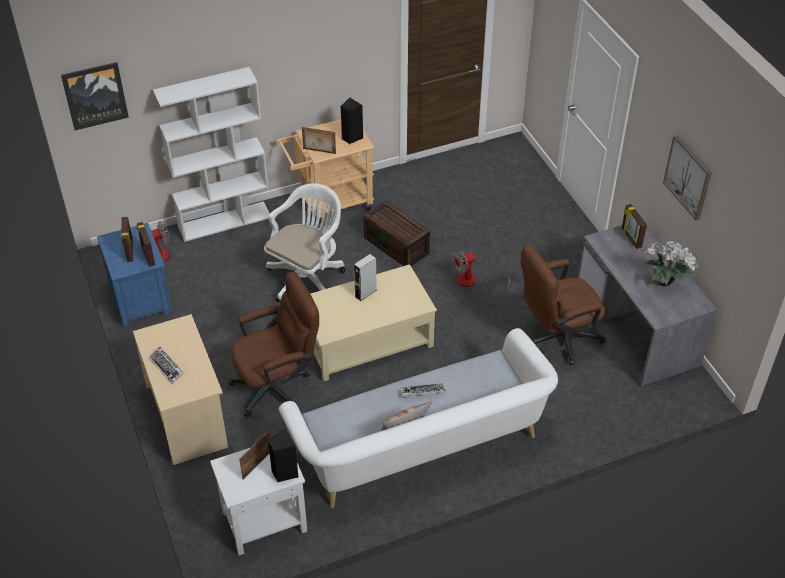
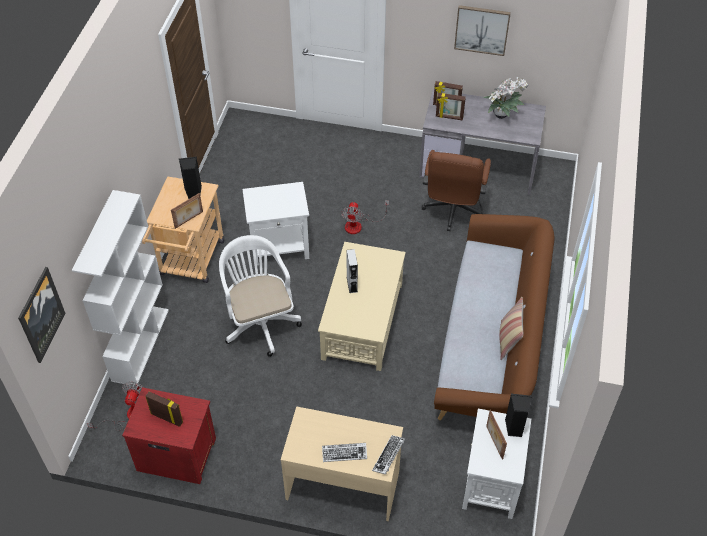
camera: 55 degrees left, 5 degrees up
(141, 298) = (176, 453): blue nightstand -> red nightstand
(148, 256) = (186, 407): picture frame -> picture frame (449, 117)
(278, 386) = (362, 403): brown office chair -> none
(397, 245) = (279, 246): brown storage box -> white side table
(421, 445) = (490, 344): white sofa -> brown sofa
(423, 392) = (476, 306): keyboard -> keyboard (388, 456)

